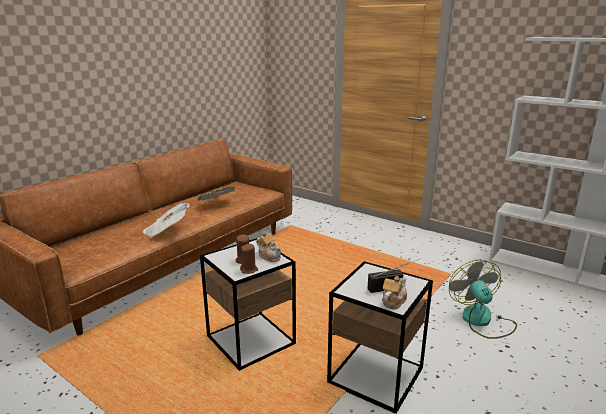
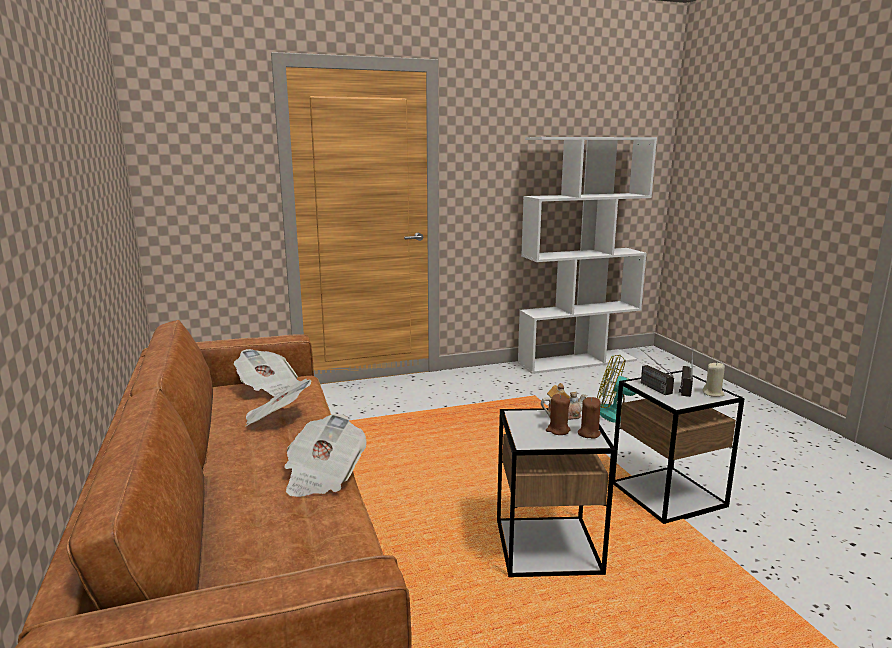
camera: 55 degrees left, 5 degrees down
(247, 191) = (269, 389): none -> newspaper
(371, 272) = (648, 385): none -> radio
(393, 301) = (713, 393): teapot -> beige candle

